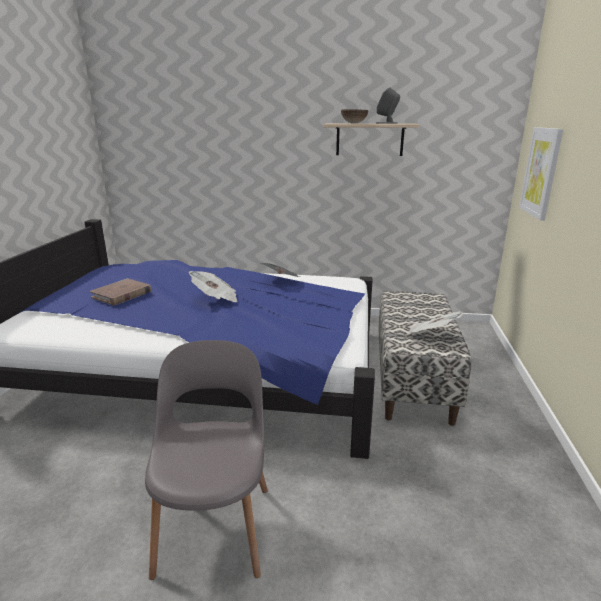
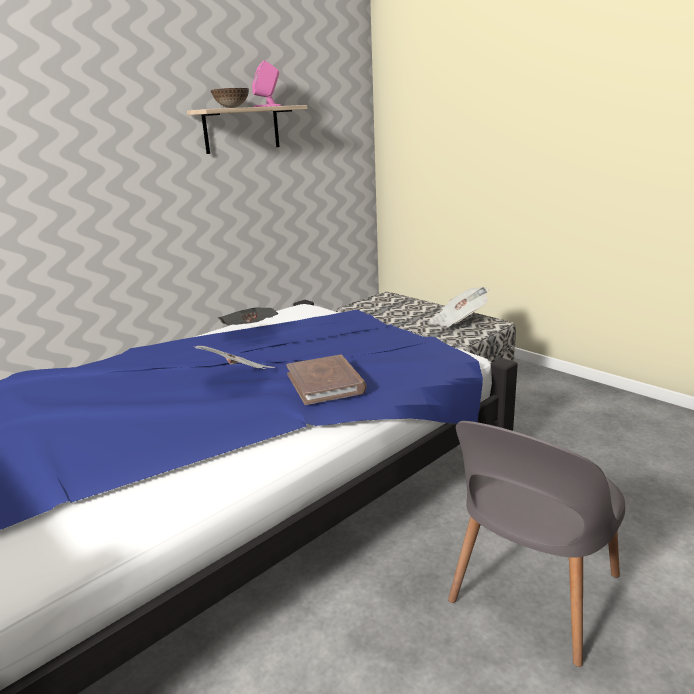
camera: 50 degrees left, 0 degrees up
(122, 294) = (83, 437): brown book -> brown book (325, 383)
(215, 524) = (531, 593): grey chair -> grey chair turned 90 degrees counterclockwise
(387, 123) = (267, 106): grey speaker -> pink speaker
(541, 172) = (433, 146): picture -> none

